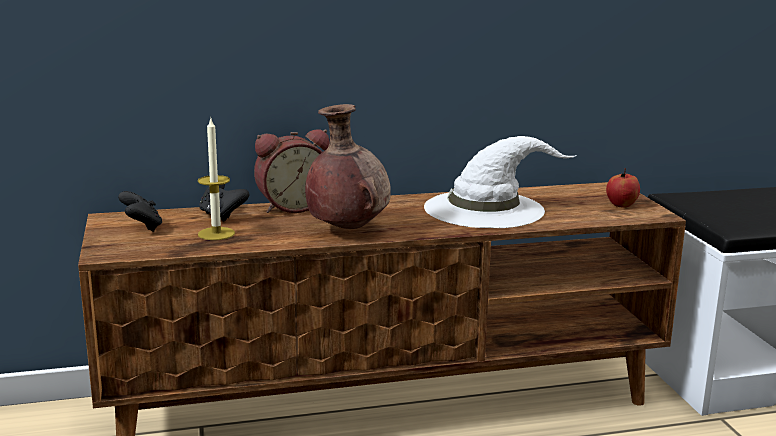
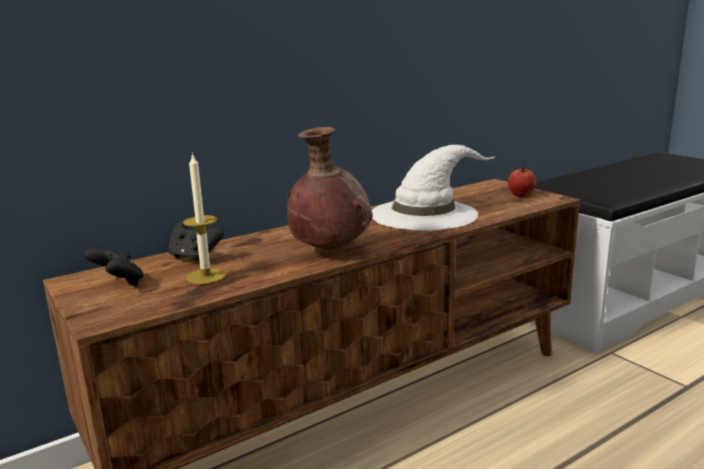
camera: 20 degrees left, 0 degrees up
(292, 207) = (255, 238): alarm clock -> none

